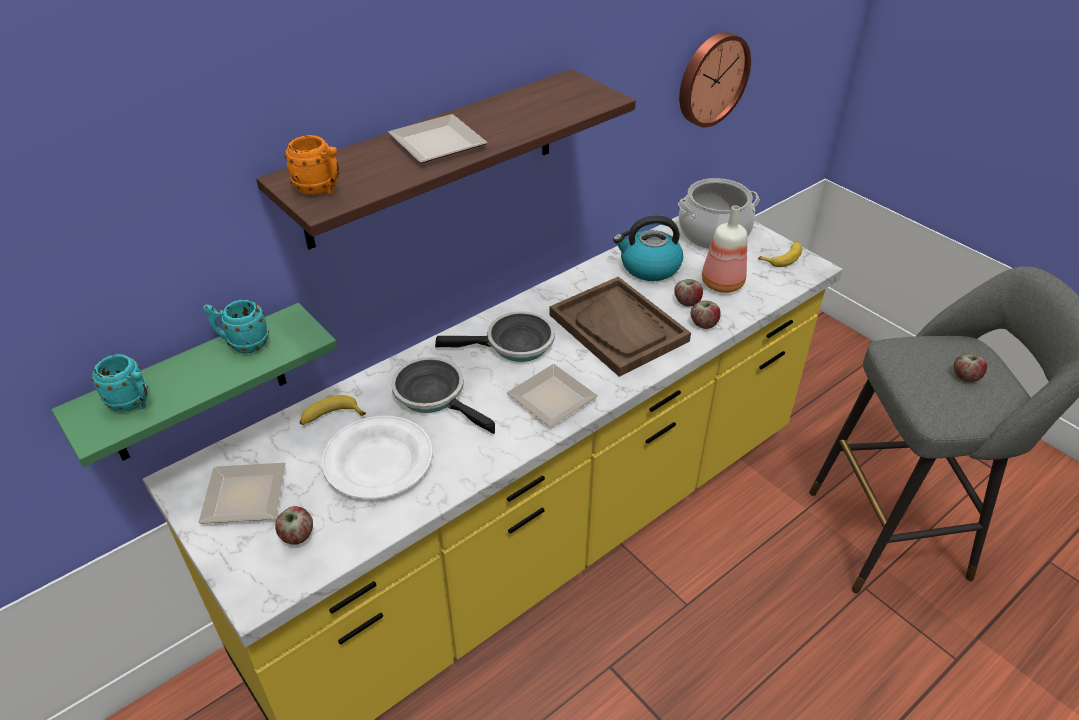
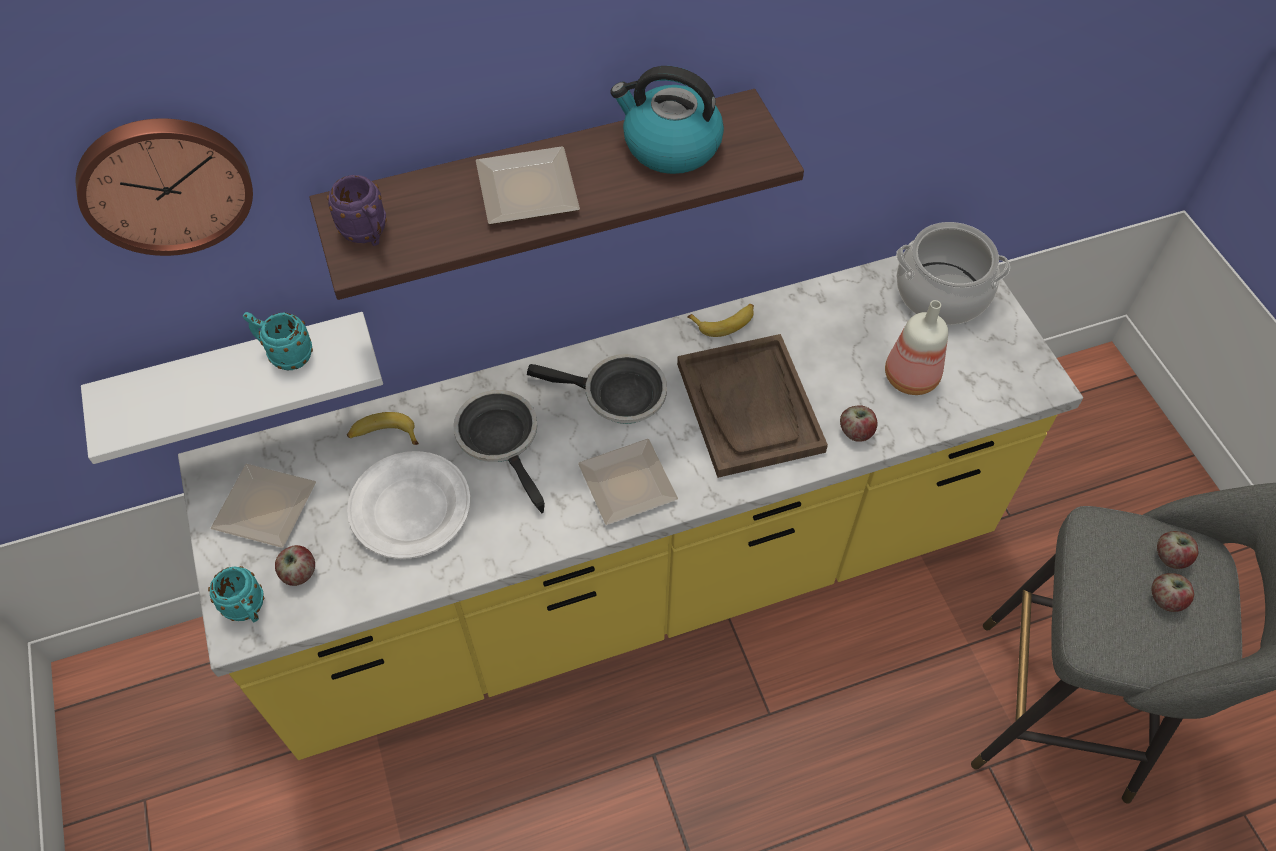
camera: 20 degrees right, 15 degrees up
(133, 403) = (156, 403): turquoise mug -> turquoise mug (248, 610)
(195, 386) = (239, 377): green shelf -> white shelf
(321, 189) = (368, 235): orange mug -> purple mug
(649, 267) = (831, 325): kettle -> kettle (670, 146)
(687, 302) = (852, 393): apple -> apple (1170, 557)
(711, 79) = (988, 97): wall clock -> wall clock (165, 183)
(783, 257) = (1012, 357): banana -> banana (724, 322)

